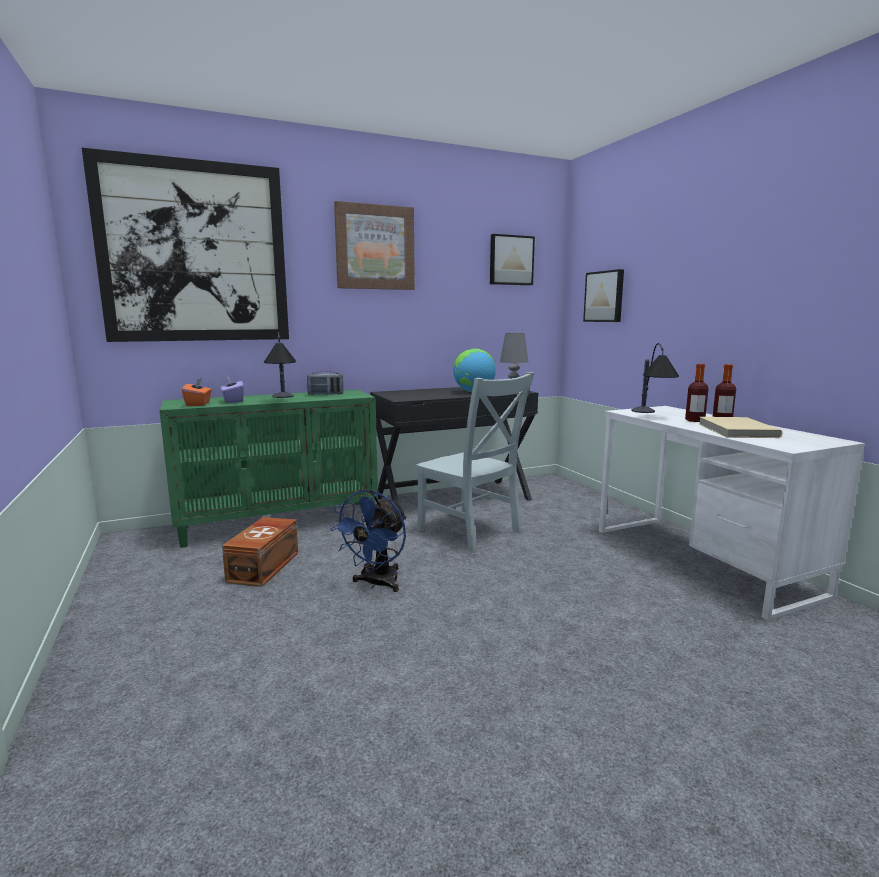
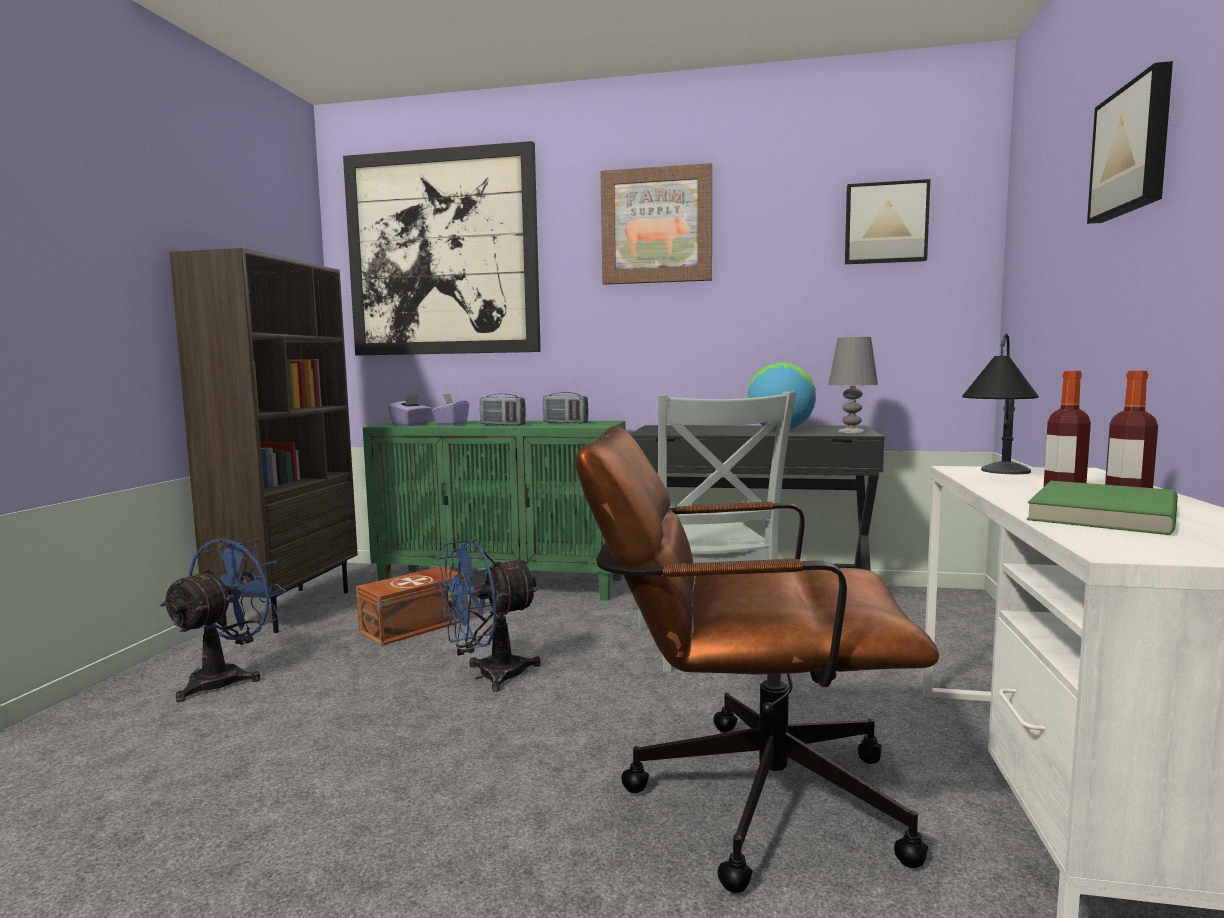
camera: 35 degrees right, 5 degrees down
(119, 582) = (288, 609): none -> brown bookcase
(169, 645) = (227, 677): none -> blue fan
(198, 404) = (411, 424): orange tissue box -> purple tissue box
(283, 399) = (502, 425): table lamp -> radio
(598, 601) = (743, 796): none -> brown office chair
(605, 296) = (1041, 266): picture -> picture (1134, 149)
(735, 430) = (1099, 513): beige book -> green book

